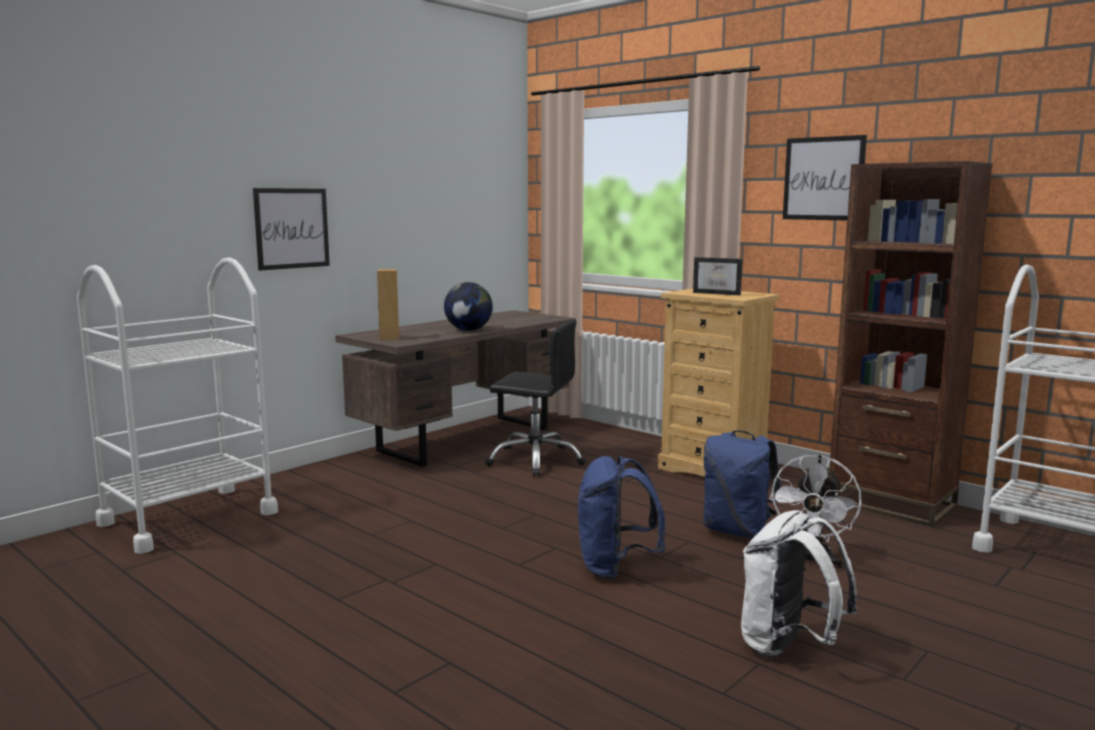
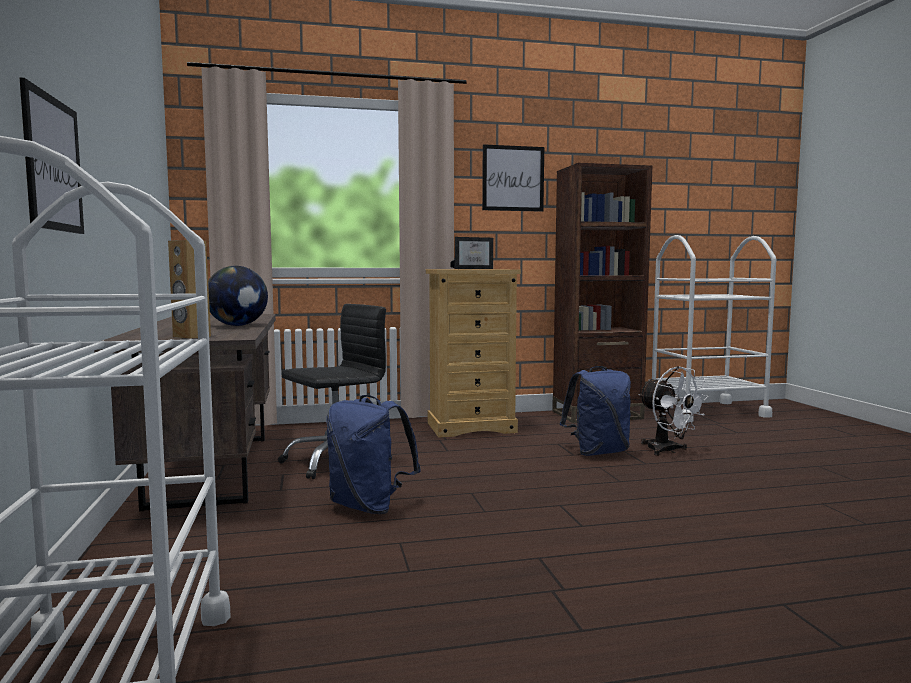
camera: 55 degrees left, 5 degrees down
(615, 568) = (627, 498): blue backpack -> blue backpack (369, 507)
(788, 647) = (800, 490): white backpack -> none

